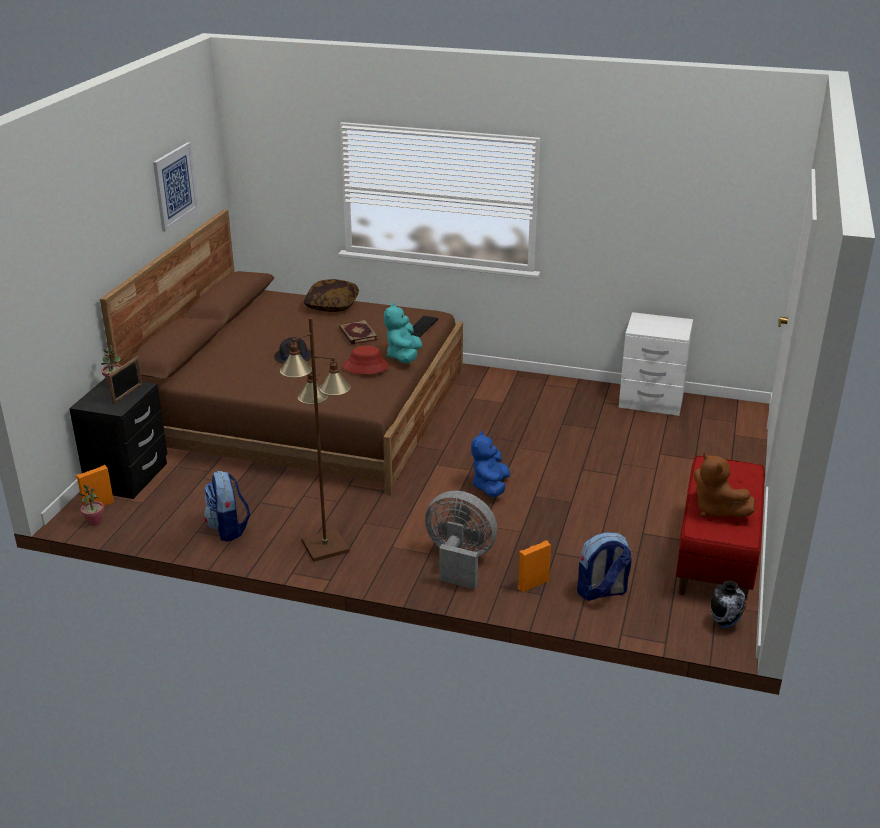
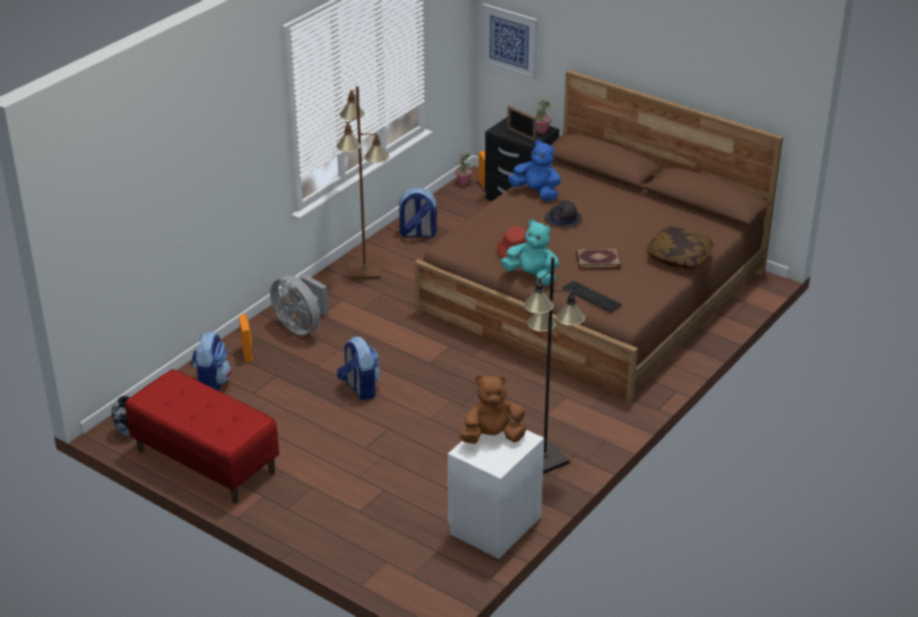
camera: 110 degrees right, 5 degrees up
(174, 186) = (710, 62): picture -> picture (510, 41)
(459, 561) = (301, 326): grey fan -> grey fan turned 90 degrees clockwise
(490, 487) = (393, 367): blue plush toy -> blue plush toy (536, 193)
(537, 497) = (360, 388): none -> backpack
(559, 395) = (543, 459): none -> black floor lamp
(716, 510) = (188, 398): brown plush toy -> brown plush toy (492, 437)

